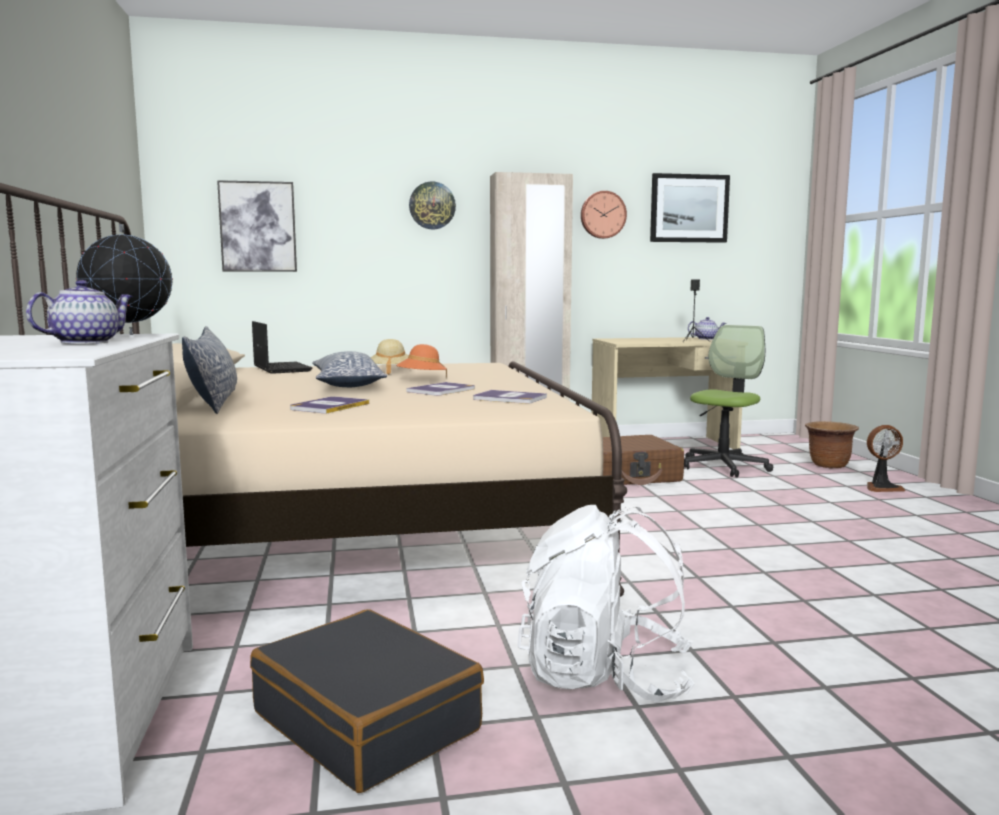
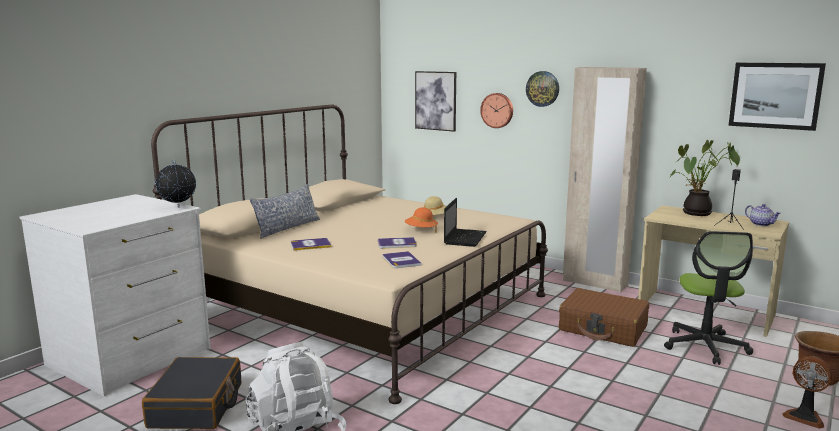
camera: 45 degrees right, 5 degrees up
(85, 342) = (136, 215): teapot -> none
(281, 369) = (393, 202): laptop -> laptop (465, 238)
(347, 385) = (374, 226): pillow -> none
(602, 215) = (683, 99): wall clock -> wall clock (497, 110)
(641, 339) = (696, 214): none -> potted plant
(723, 467) = (705, 346): office chair -> office chair turned 105 degrees clockwise

